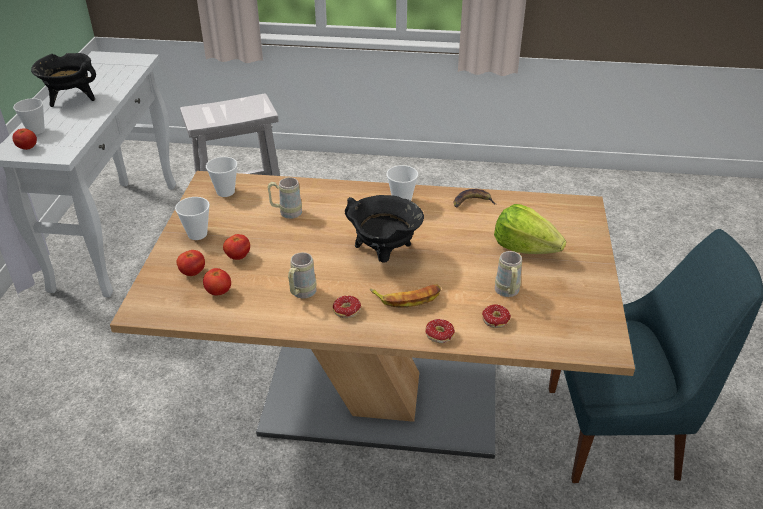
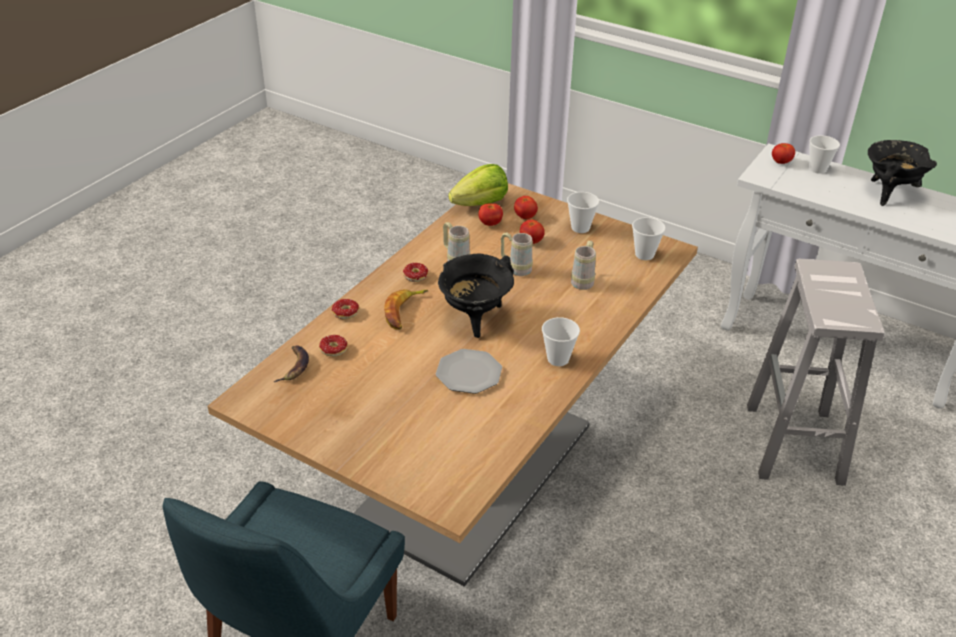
camera: 115 degrees right, 0 degrees up
(455, 236) = (469, 373): none -> plate
(472, 202) = (522, 410): banana -> banana (294, 366)
(507, 293) = (360, 372): beige mug -> beige mug (515, 268)
(524, 248) = (414, 414): lettuce -> lettuce (480, 204)

